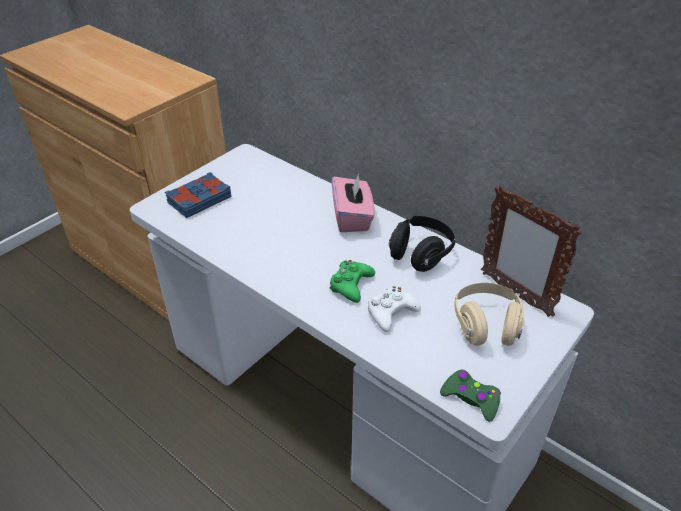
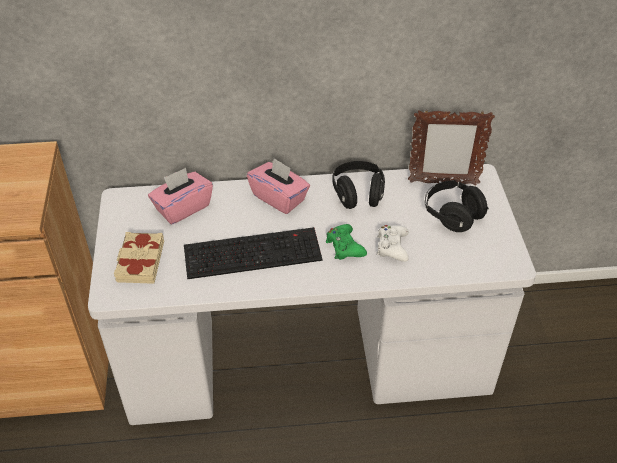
camera: 45 degrees left, 5 degrees up
(199, 199) = (140, 262): blue book -> beige book
(275, 183) = (182, 208): none -> pink tissue box
(278, 242) = (254, 252): none -> keyboard
(471, 398) = (496, 264): green game controller -> none
(486, 326) = (452, 215): beige headphones -> black headphones

